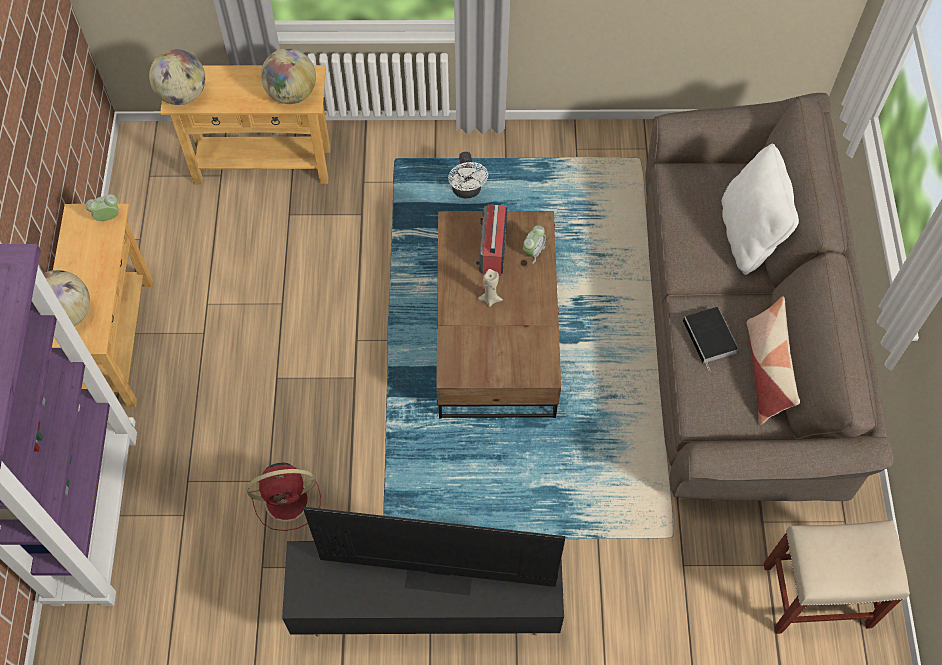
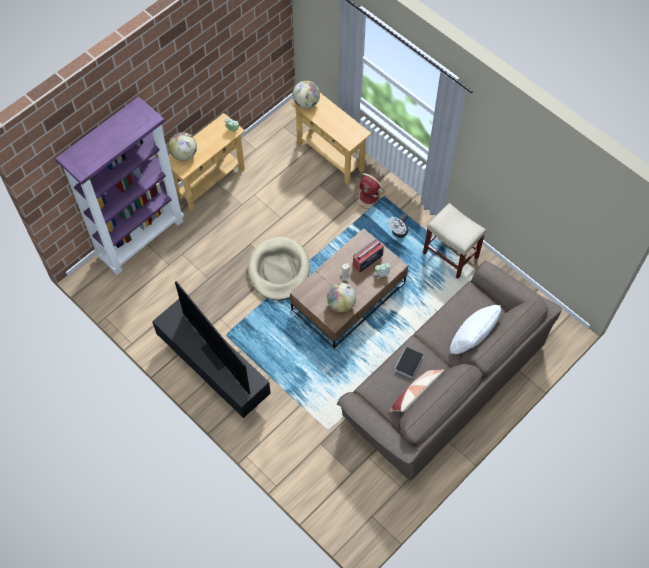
camera: 45 degrees right, 0 degrees up
(289, 500) = (208, 291): red fan -> red fan (370, 196)
(291, 93) = (346, 134): globe -> globe (341, 304)
(360, 379) = (278, 270): none -> beige dog bed
(818, 595) = (358, 501): beige stool -> beige stool (451, 255)

